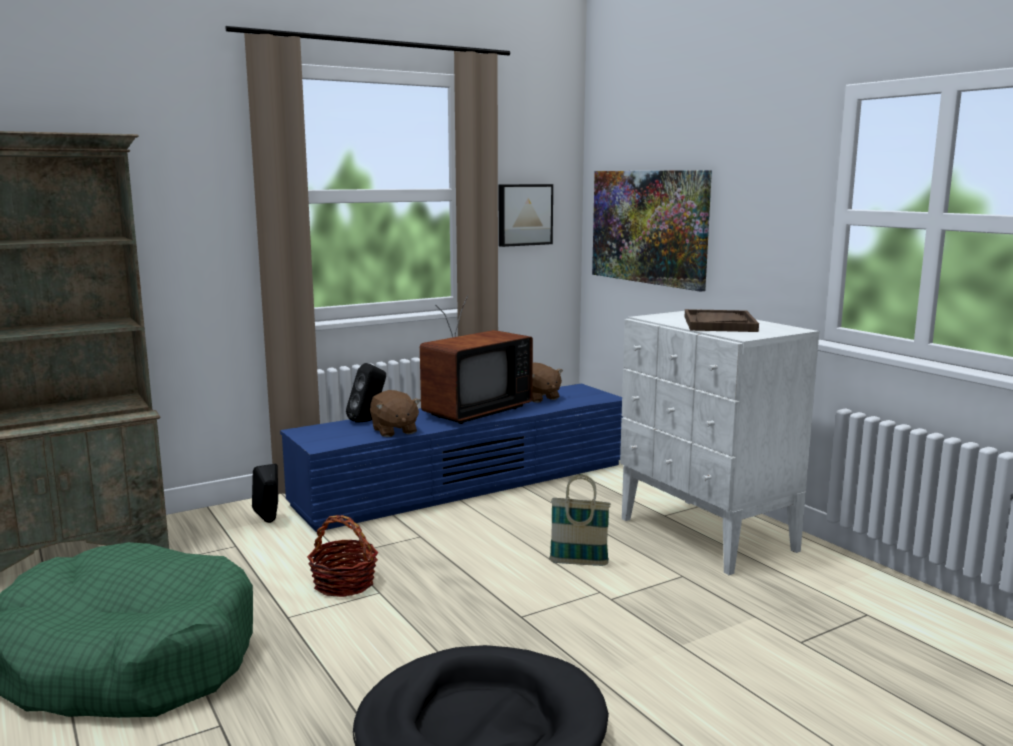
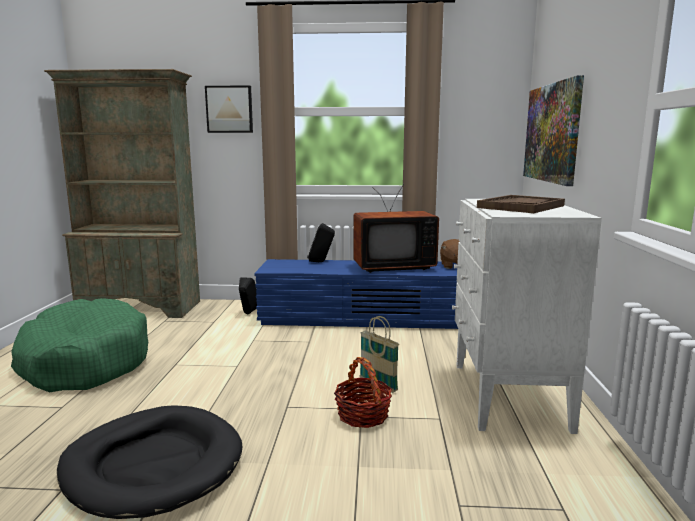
camera: 35 degrees right, 0 degrees up
(344, 583) = (228, 355): basket -> basket (363, 415)
(394, 431) = (322, 269): brown plush toy -> none
(524, 214) = (470, 127): picture -> picture (229, 109)

